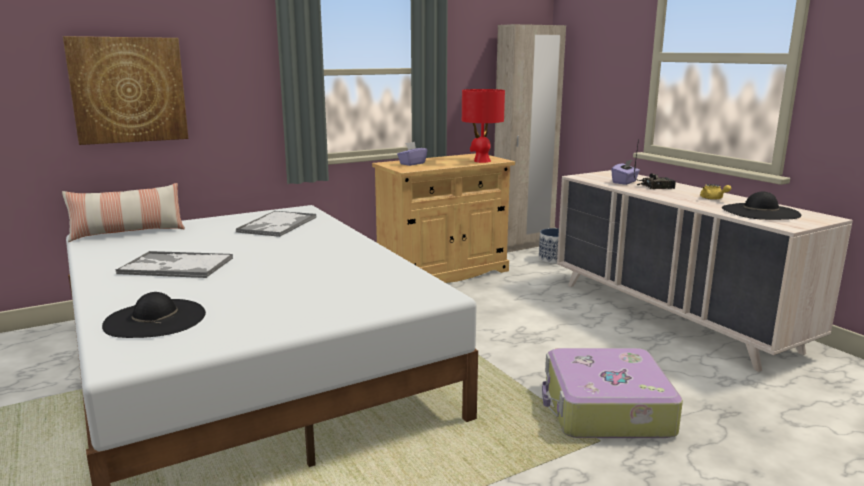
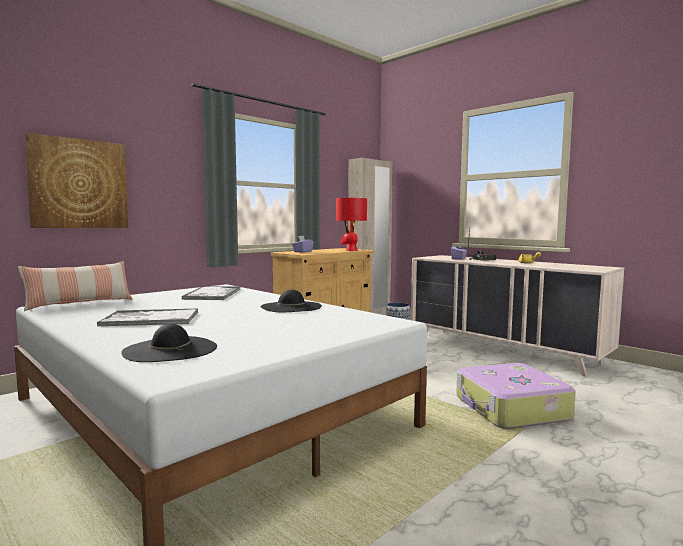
camera: 15 degrees left, 10 degrees down
(760, 212) = (567, 266): black hat -> black hat (291, 307)

